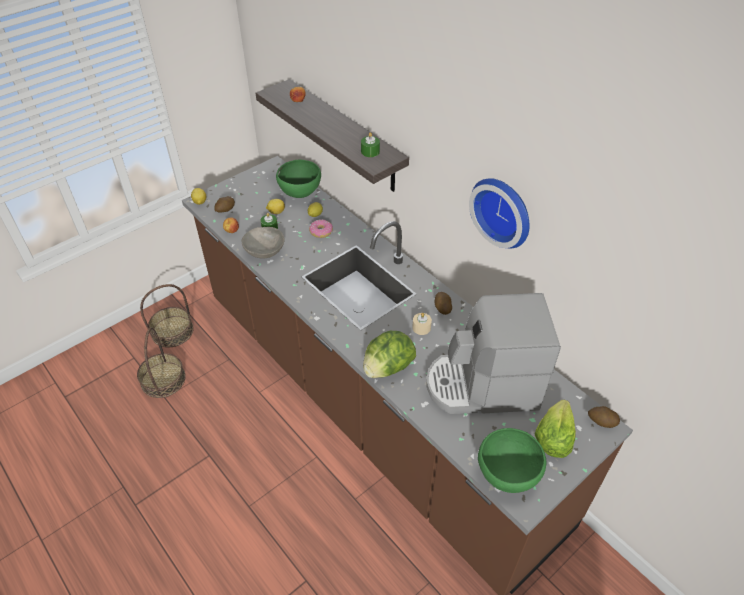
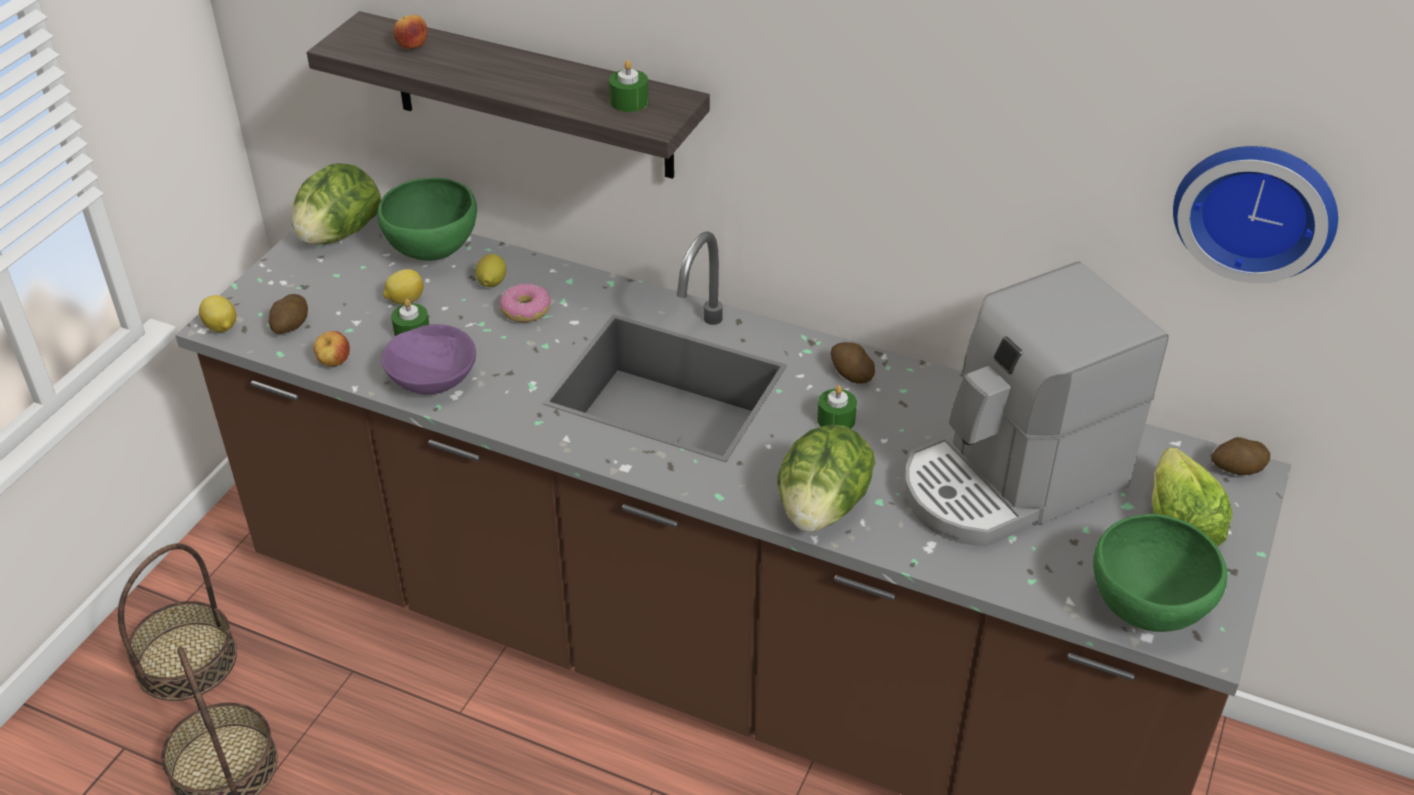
camera: 25 degrees left, 5 degrees down
(264, 251) = (431, 380): grey bowl -> purple bowl
(268, 175) = (339, 235): none -> lettuce
(421, 327) = (836, 420): beige candle -> green candle
(503, 210) = (955, 134): wall clock -> wall clock (1256, 207)

